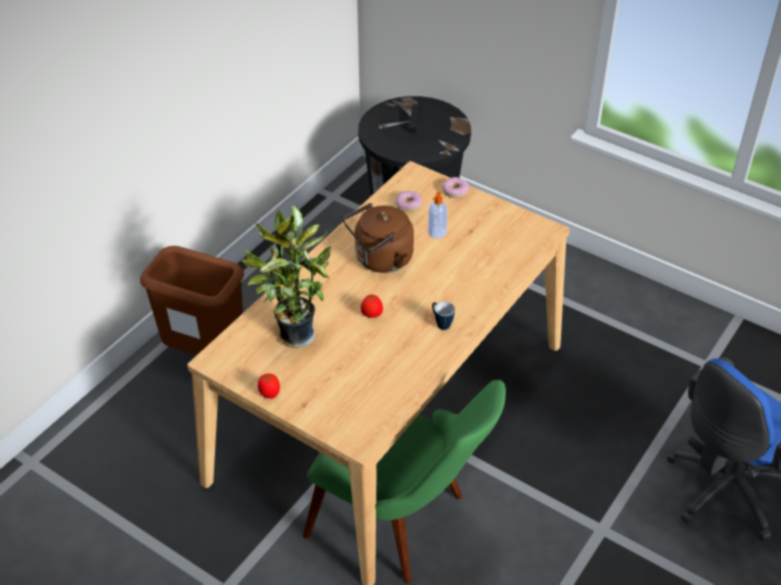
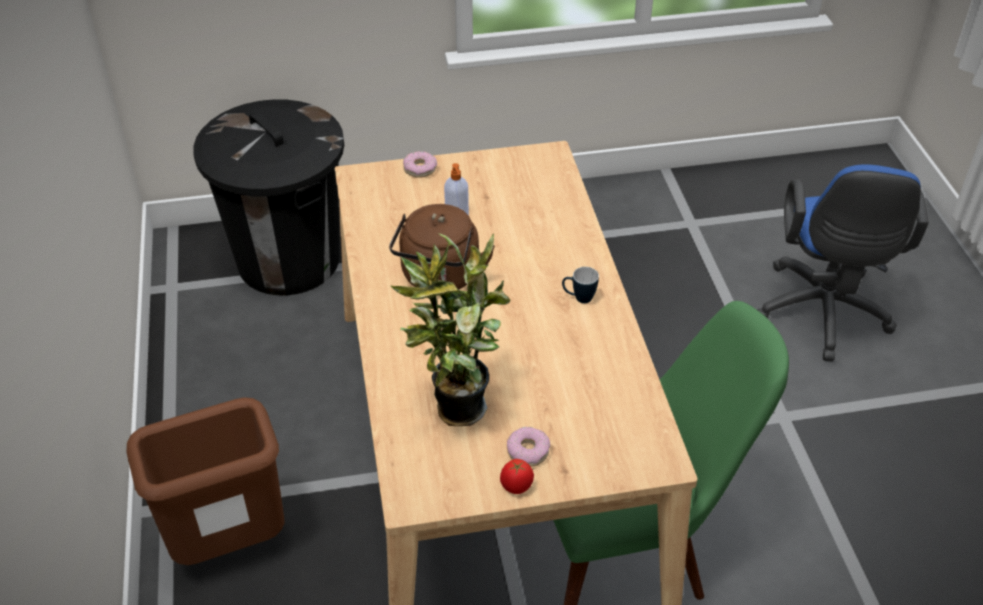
camera: 45 degrees left, 0 degrees up
(371, 315) = (505, 336): tomato -> none
(408, 205) = (393, 208): donut -> donut (528, 451)

